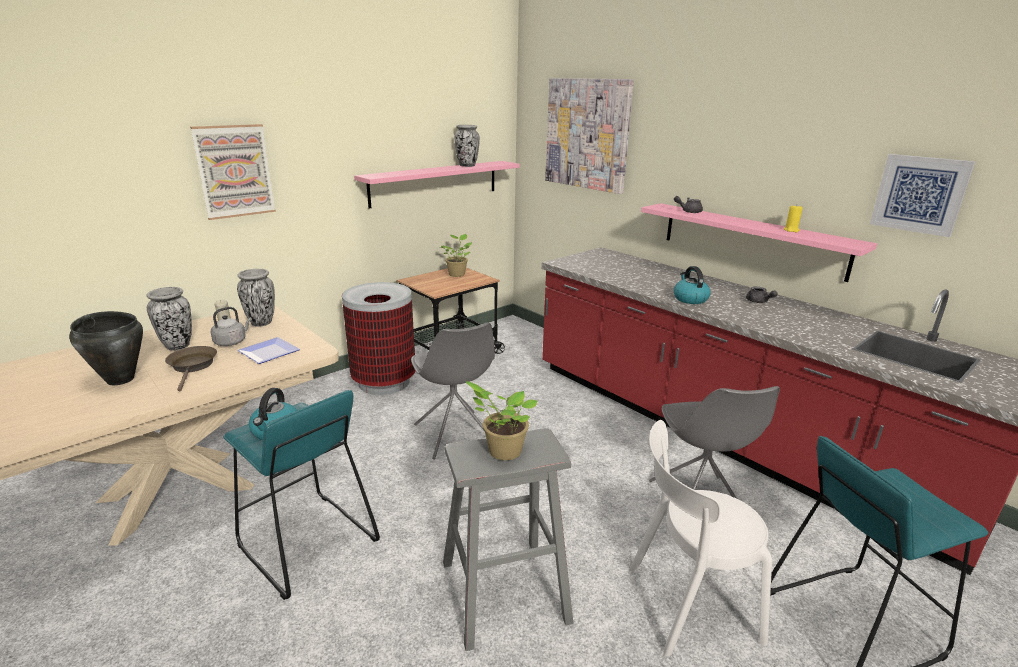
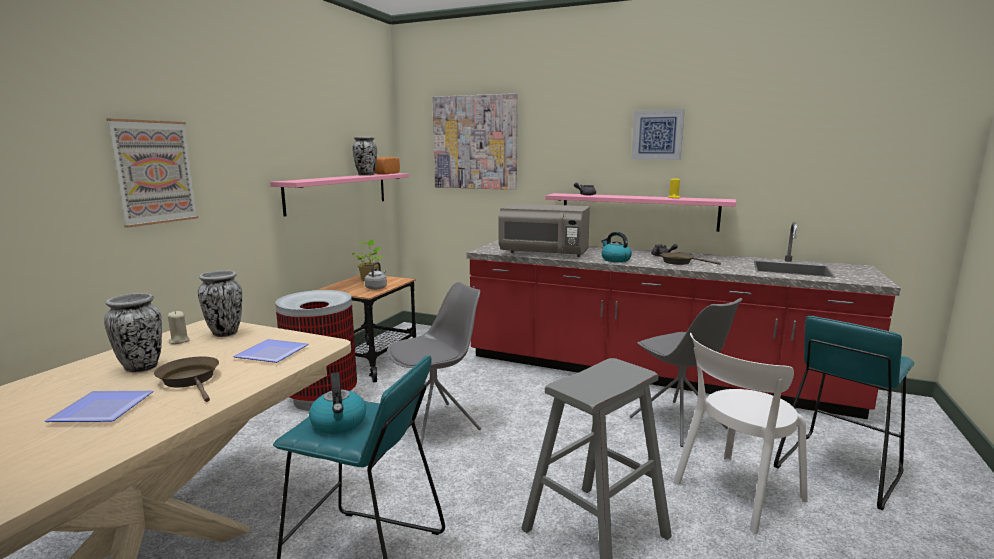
camera: 25 degrees left, 10 degrees down
(120, 379) = (102, 408): black cooking pot -> plate
(232, 342) = (211, 353): grey kettle -> grey kettle (376, 288)
(455, 435) = (436, 425): grey chair -> grey chair turned 75 degrees counterclockwise
(492, 163) = (384, 173): none -> bread
(502, 451) = (599, 379): potted plant -> none
(620, 276) = (544, 253): none -> grey microwave
(766, 316) = (680, 262): none -> brown frying pan
(920, 194) = (759, 160): picture -> picture (657, 135)

